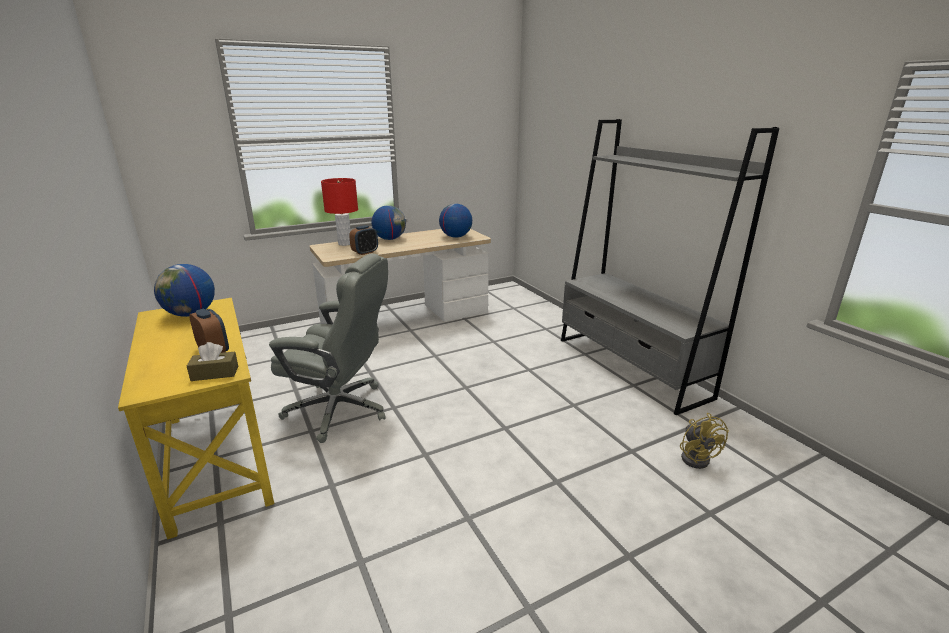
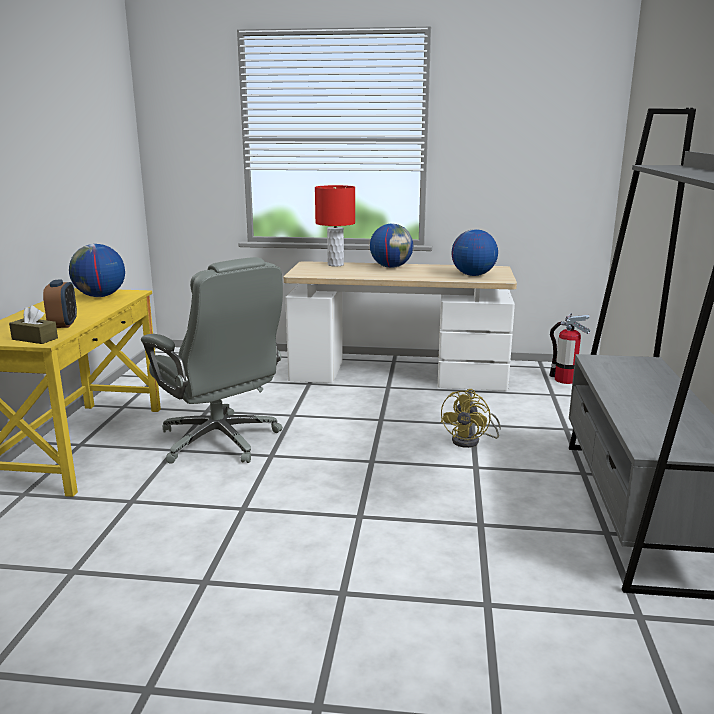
camera: 35 degrees right, 5 degrees down
(365, 252) = (339, 275): alarm clock -> none
(509, 296) = (564, 380): none -> fire extinguisher
(696, 457) = (579, 653): yellow fan -> yellow fan (471, 441)

